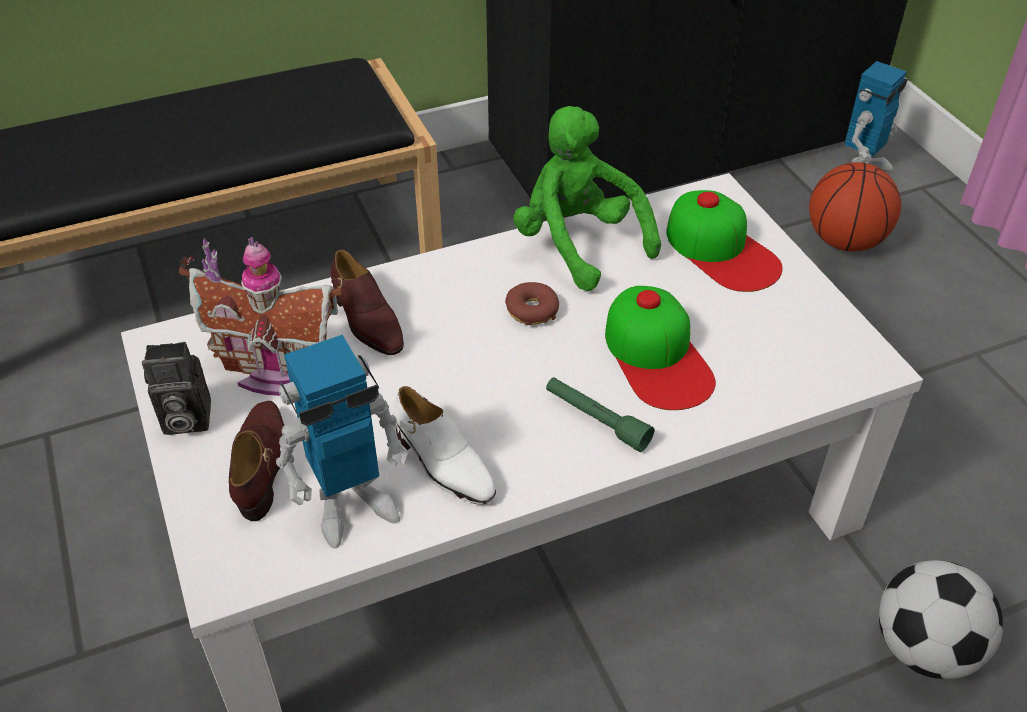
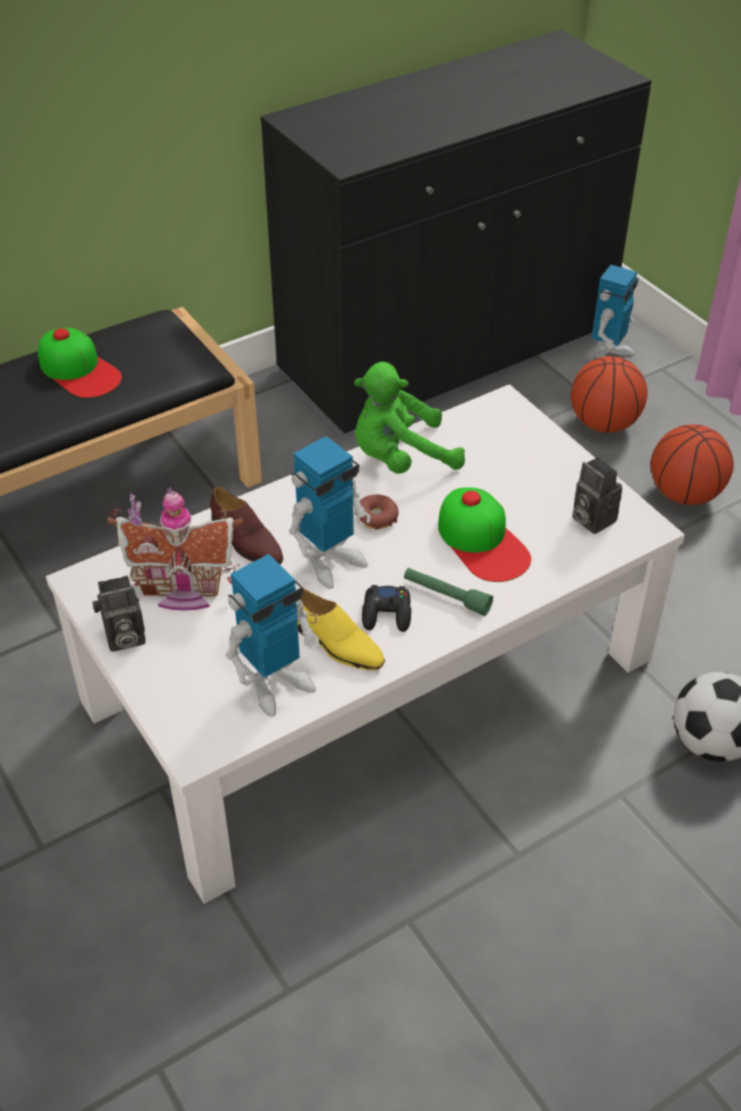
camera: 10 degrees left, 0 degrees up
(262, 464) = (197, 663): brown shoe -> none
(443, 463) = (337, 644): white shoe -> yellow shoe
(462, 357) = (331, 561): none -> toy robot
(516, 432) = (387, 614): none -> black game controller
(578, 244) = (400, 458): green plush toy -> green plush toy turned 60 degrees counterclockwise
(722, 250) = (516, 450): cap -> cap (79, 370)
(801, 344) = (590, 519): none -> camera
(930, 332) = (684, 494): none -> basketball

